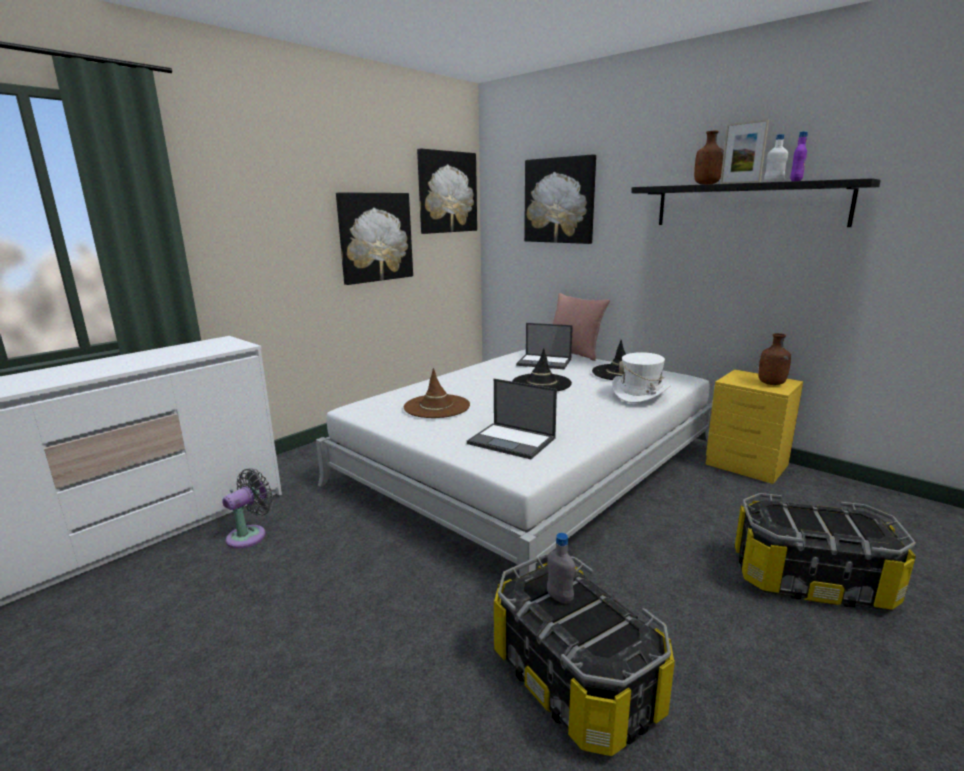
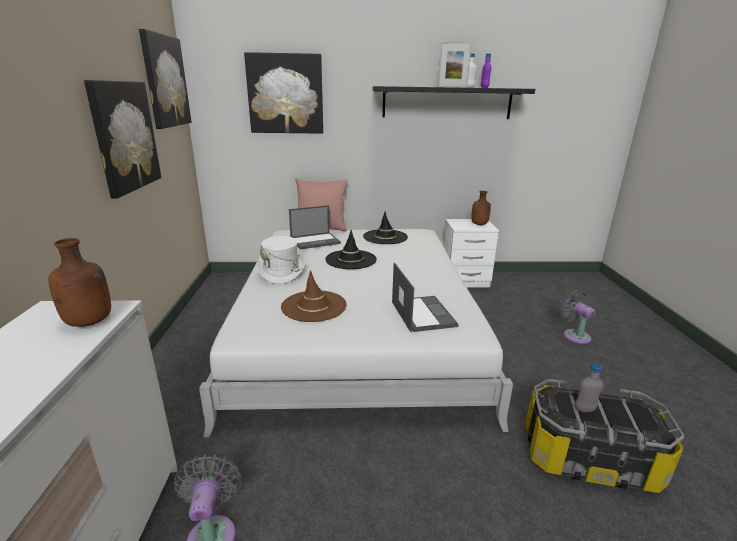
camera: 45 degrees left, 5 degrees up
(512, 441) = (422, 313): laptop -> laptop turned 90 degrees counterclockwise
(640, 393) = (424, 249): white hat -> white hat (281, 272)
(707, 184) = (423, 86): brown bottle -> brown bottle (90, 322)
(747, 466) = (465, 280): yellow nightstand -> white nightstand
(810, 581) = (574, 335): storage box -> grey fan

